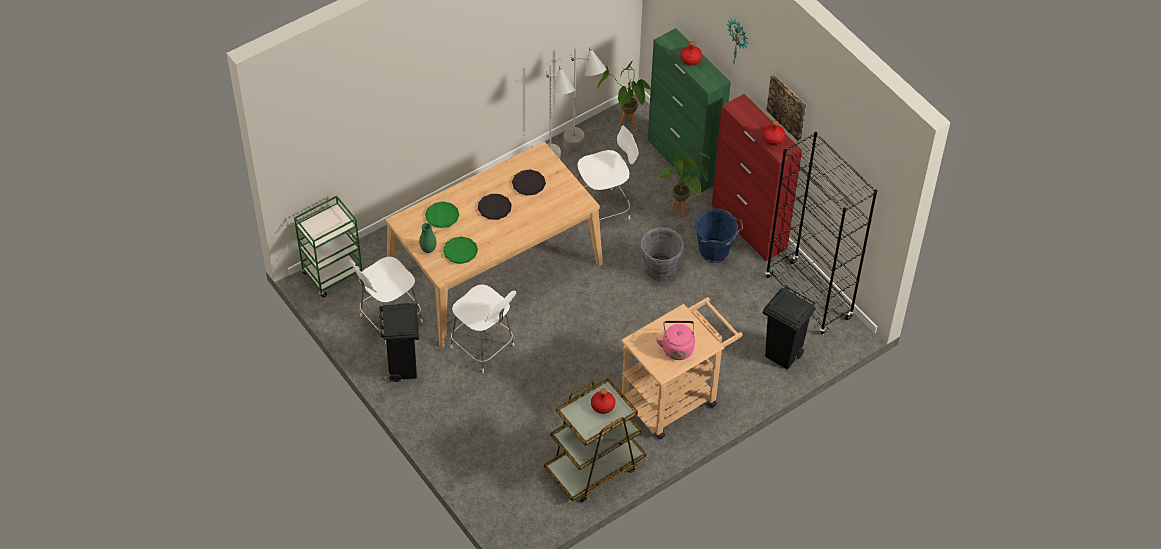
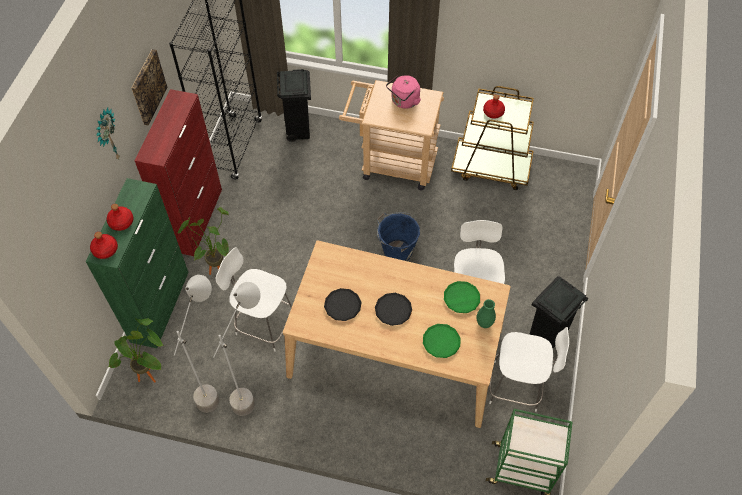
camera: 130 degrees left, 5 degrees up
(660, 270) = (290, 244): grey bucket -> none
(715, 251) = (239, 224): blue bucket -> blue bucket (396, 251)
(773, 138) = (173, 111): red bottle -> red bottle (105, 250)

